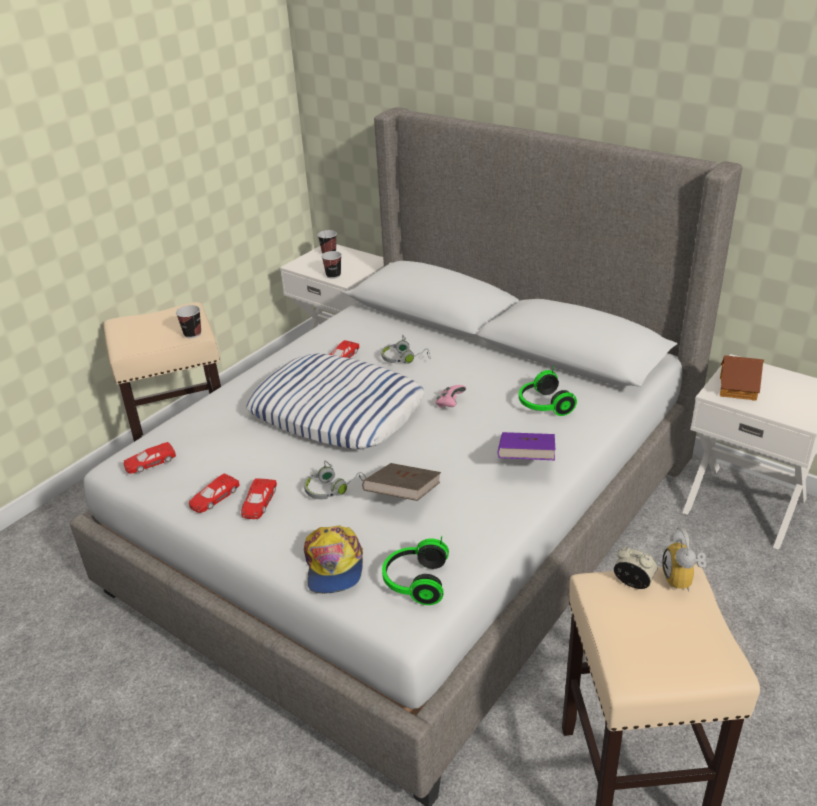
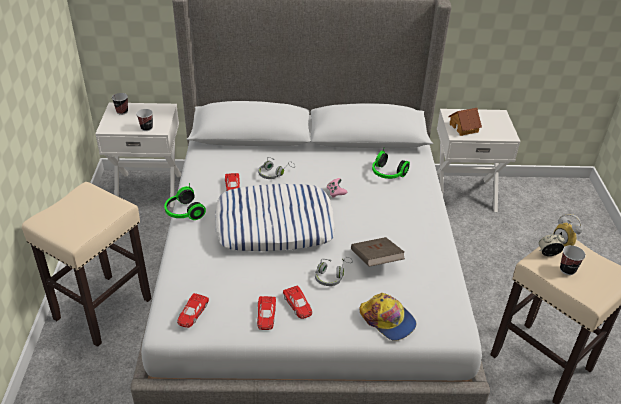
camera: 40 degrees left, 5 degrees up
(192, 334) = (117, 208): cup -> cup (567, 270)
(414, 582) = (438, 306): headphones -> headphones (183, 212)
(526, 460) = (415, 211): purple book -> none

